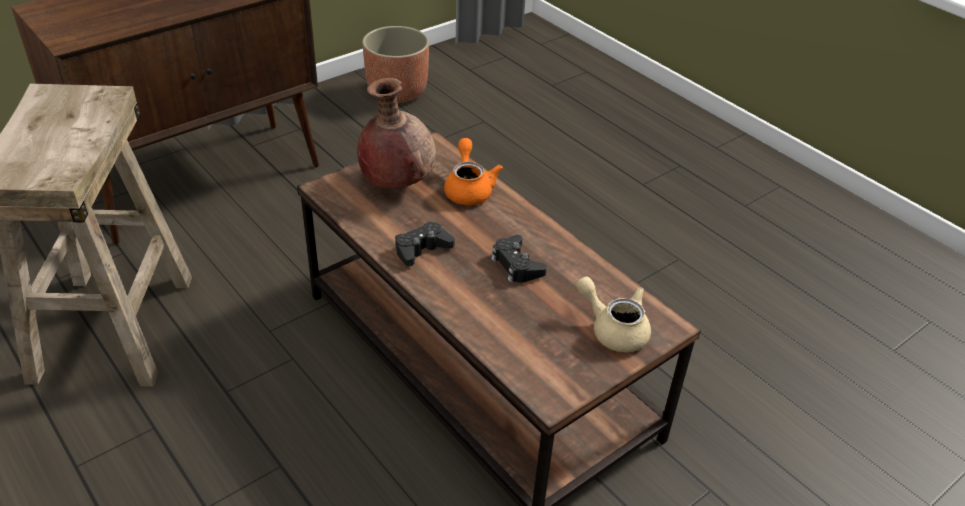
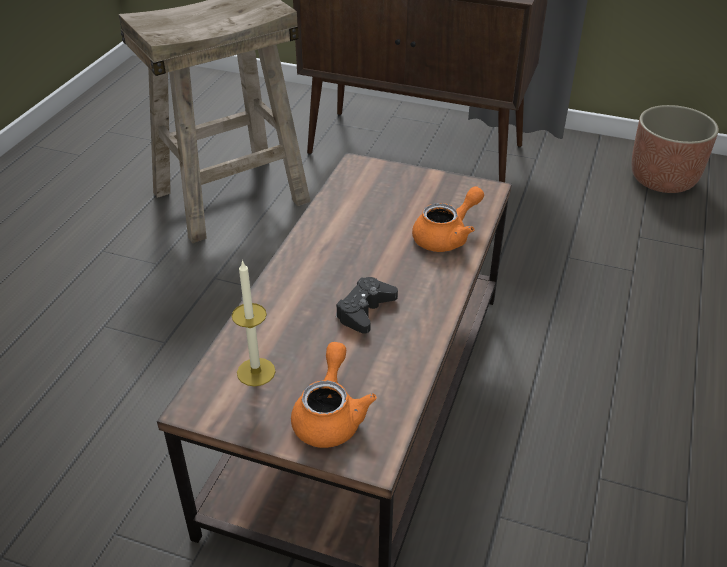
camera: 60 degrees right, 0 degrees up
(396, 183) = (406, 195): brown vase -> none
(422, 249) = (330, 247): black game controller -> none
(538, 349) = (256, 372): none -> candle
(614, 329) = (330, 415): beige teapot -> orange teapot

